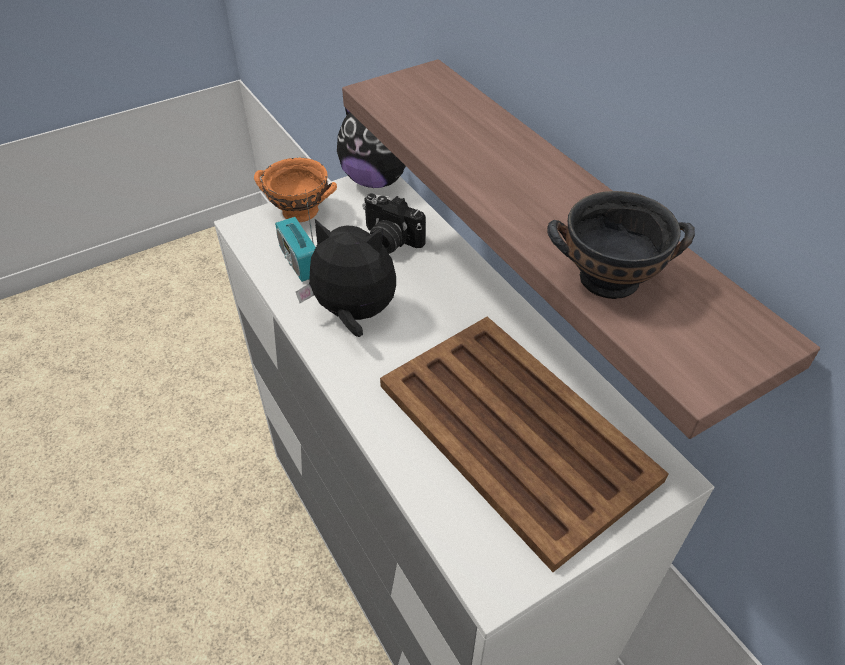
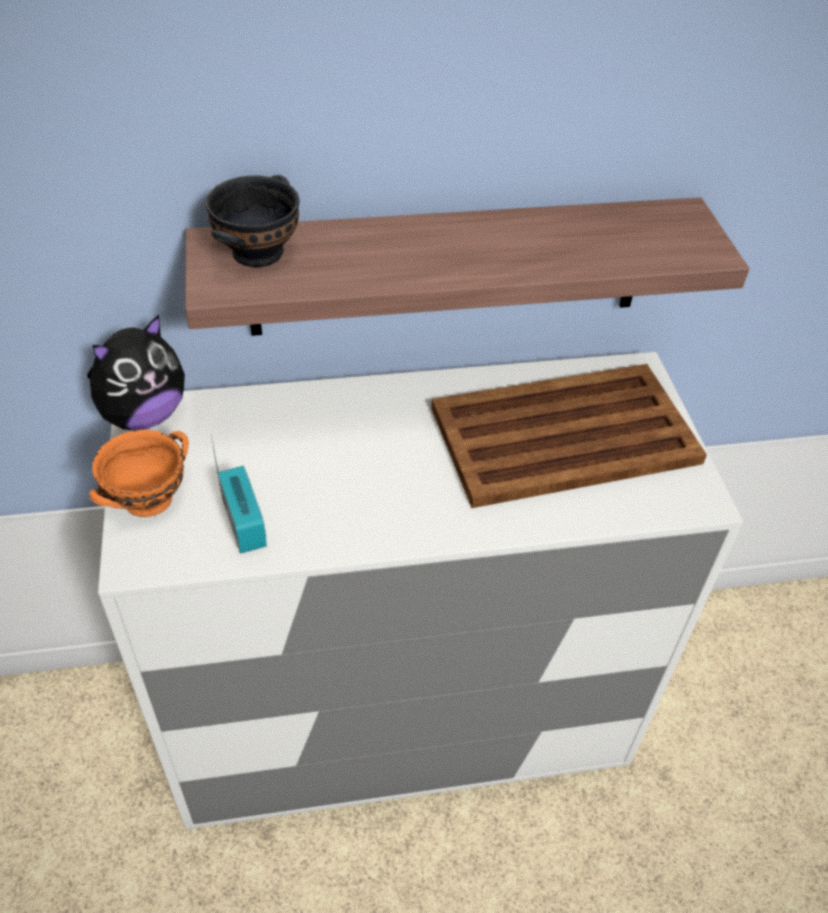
camera: 70 degrees left, 0 degrees up
(300, 262) = (244, 523): radio -> radio turned 105 degrees counterclockwise
(354, 314) = (360, 499): plush toy -> none
(389, 241) = (262, 437): camera -> none
(606, 278) = (598, 252): black bowl -> black bowl (255, 253)

